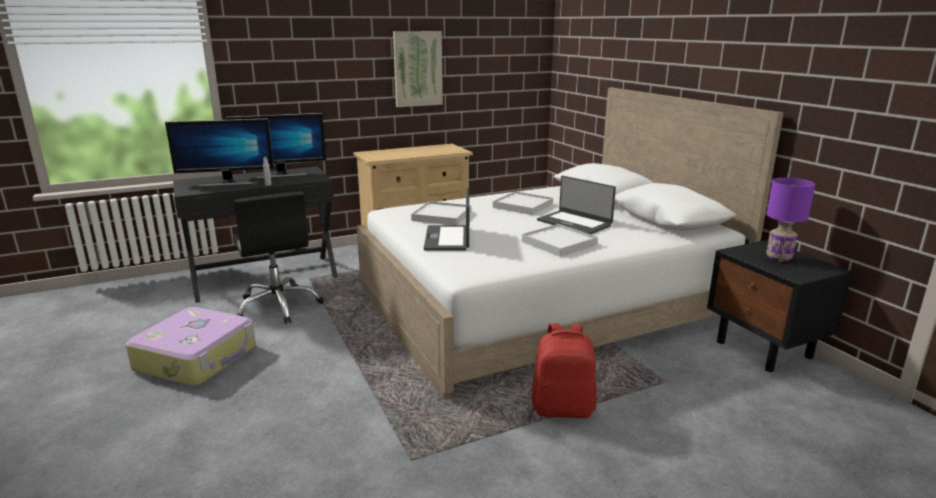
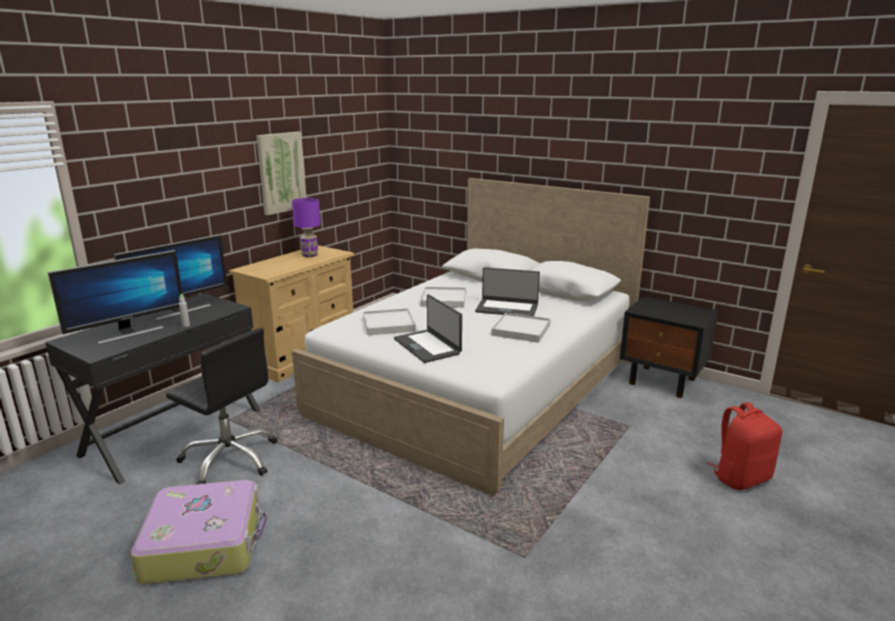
camera: 30 degrees left, 0 degrees up
(563, 408) = (586, 471): red backpack -> red backpack (740, 477)
(779, 258) = (669, 309): purple table lamp -> purple table lamp (310, 255)

